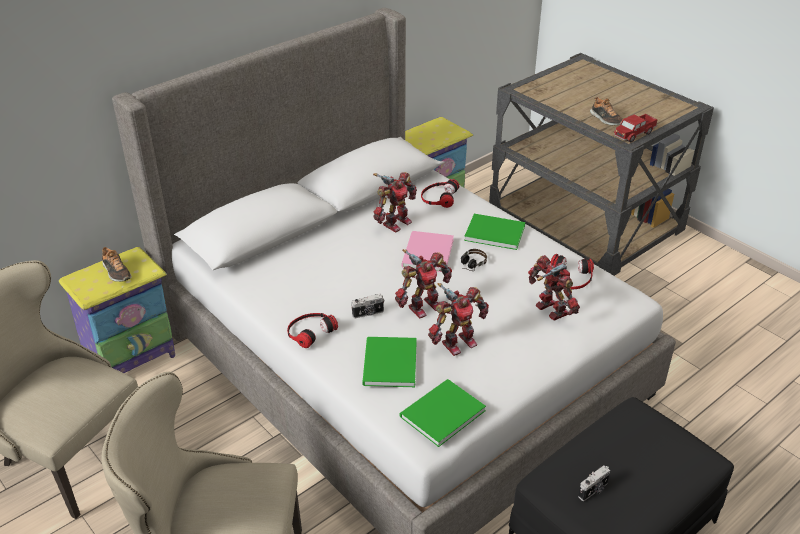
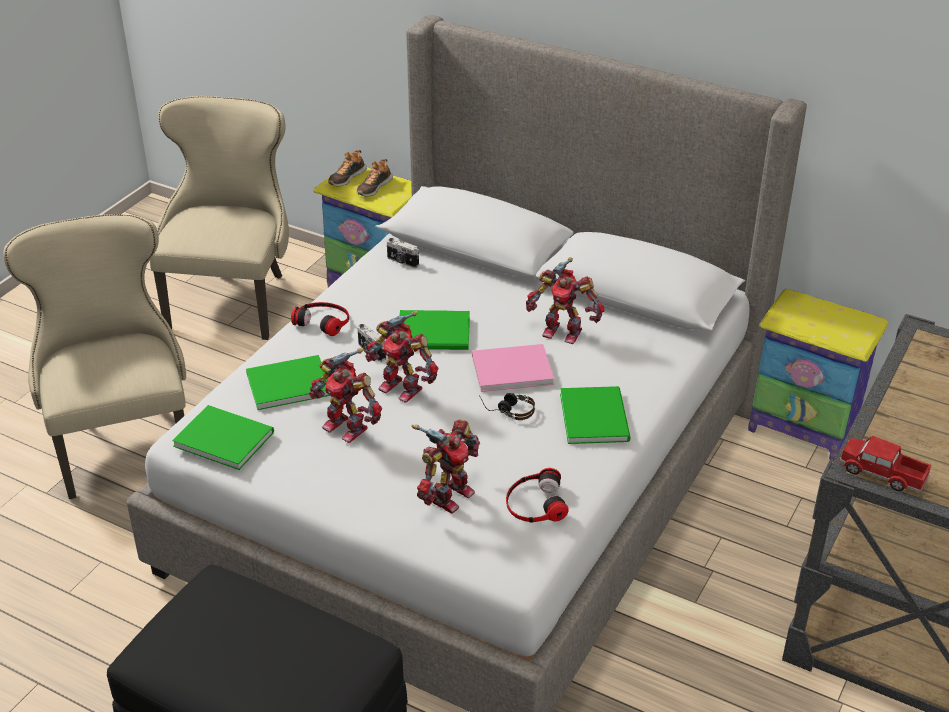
camera: 70 degrees right, 0 degrees up
(365, 277) = (436, 334): none -> green book
(438, 197) = (646, 353): headphones -> none
(593, 490) = (202, 619): camera -> camera (402, 262)
(606, 119) = (907, 438): shoe -> shoe (346, 177)

